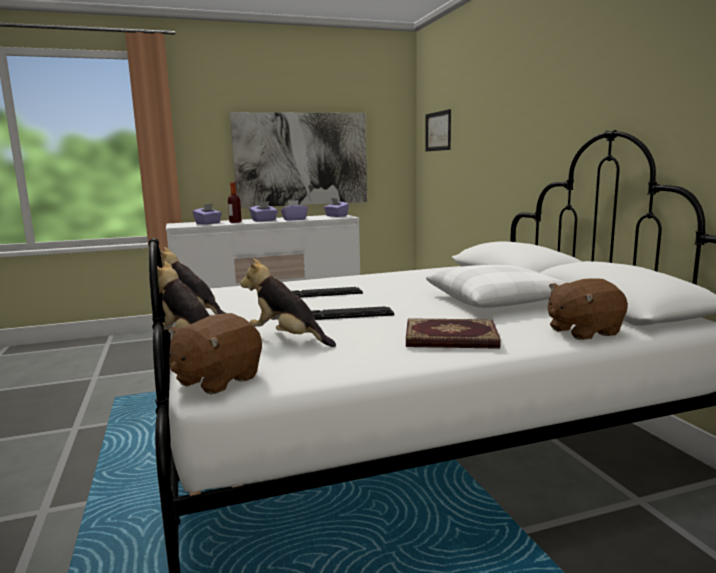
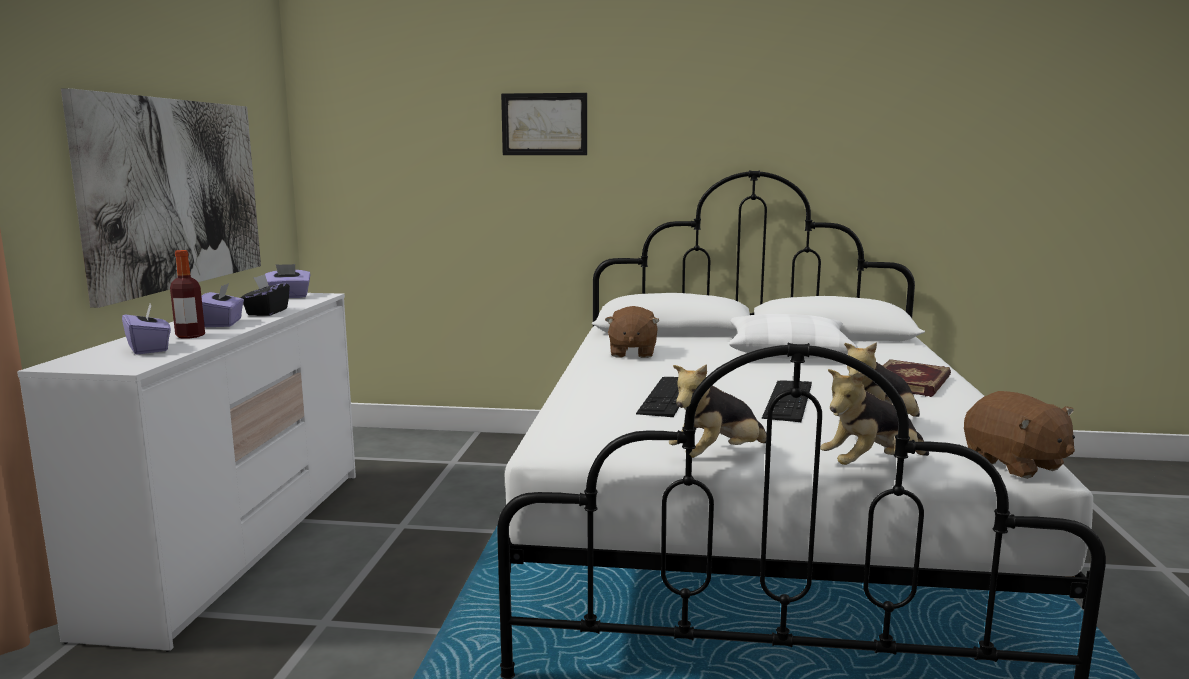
camera: 65 degrees left, 0 degrees up
(294, 219) = (267, 312): purple tissue box -> black tissue box
(438, 131) = (374, 146): picture -> picture (544, 124)
(583, 331) = (909, 353): brown plush toy -> brown plush toy (632, 353)

